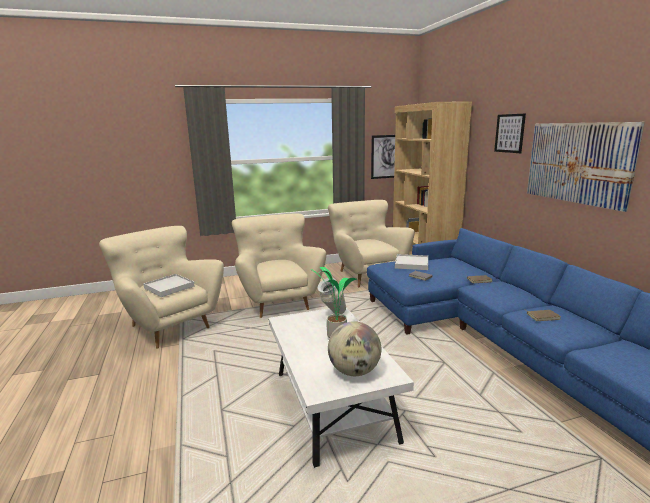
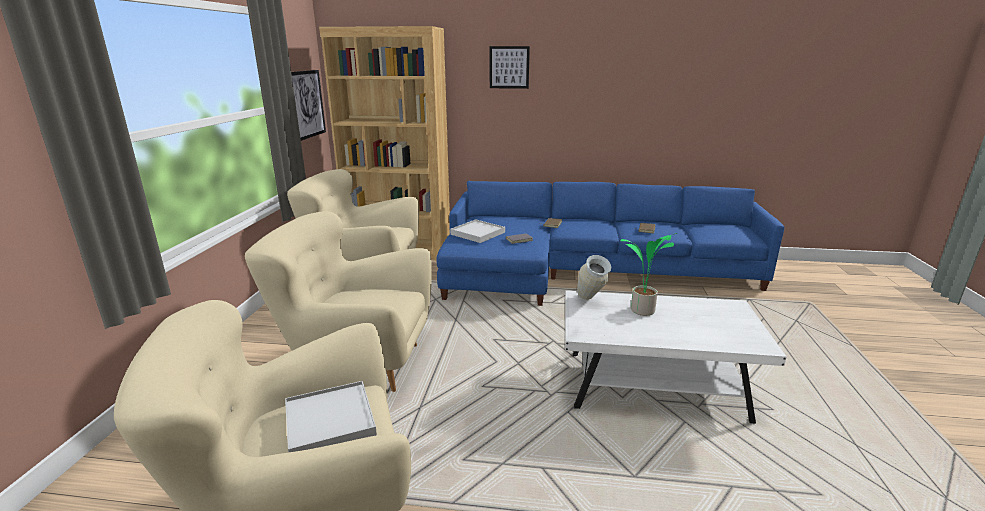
camera: 65 degrees left, 5 degrees up
(354, 371) = (724, 320): globe -> none
(578, 163) = (597, 94): picture -> none

